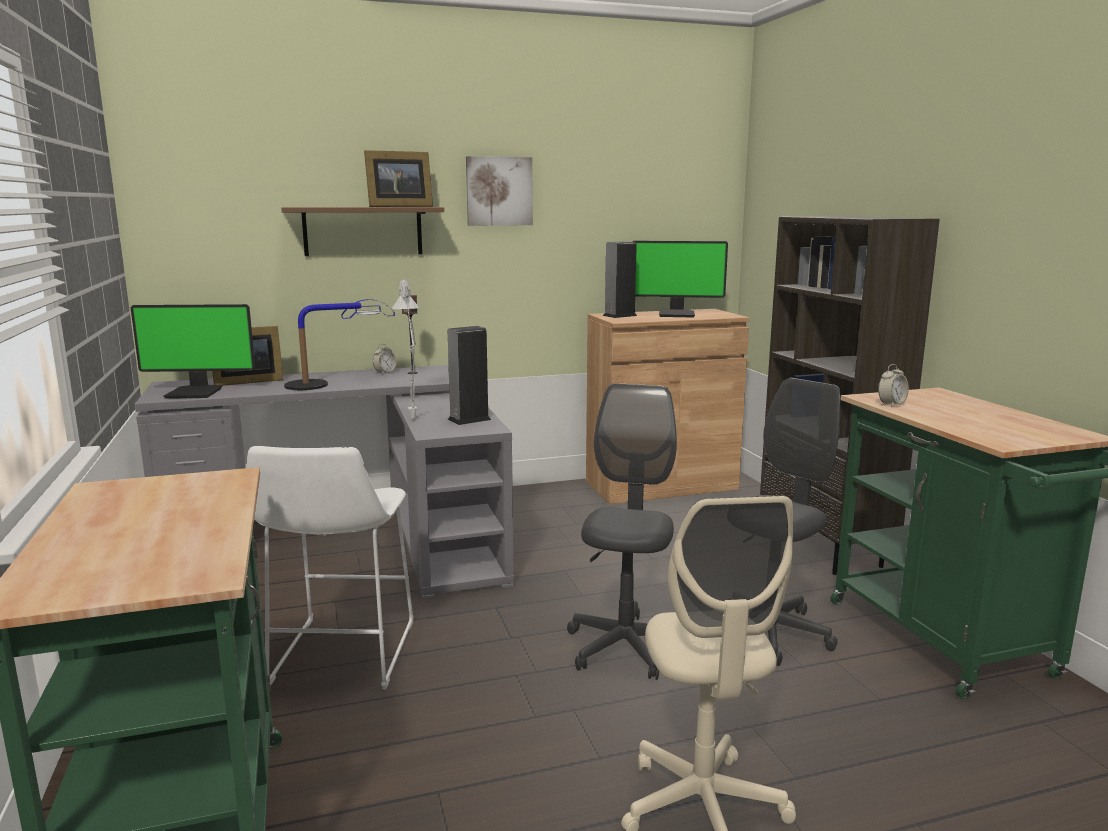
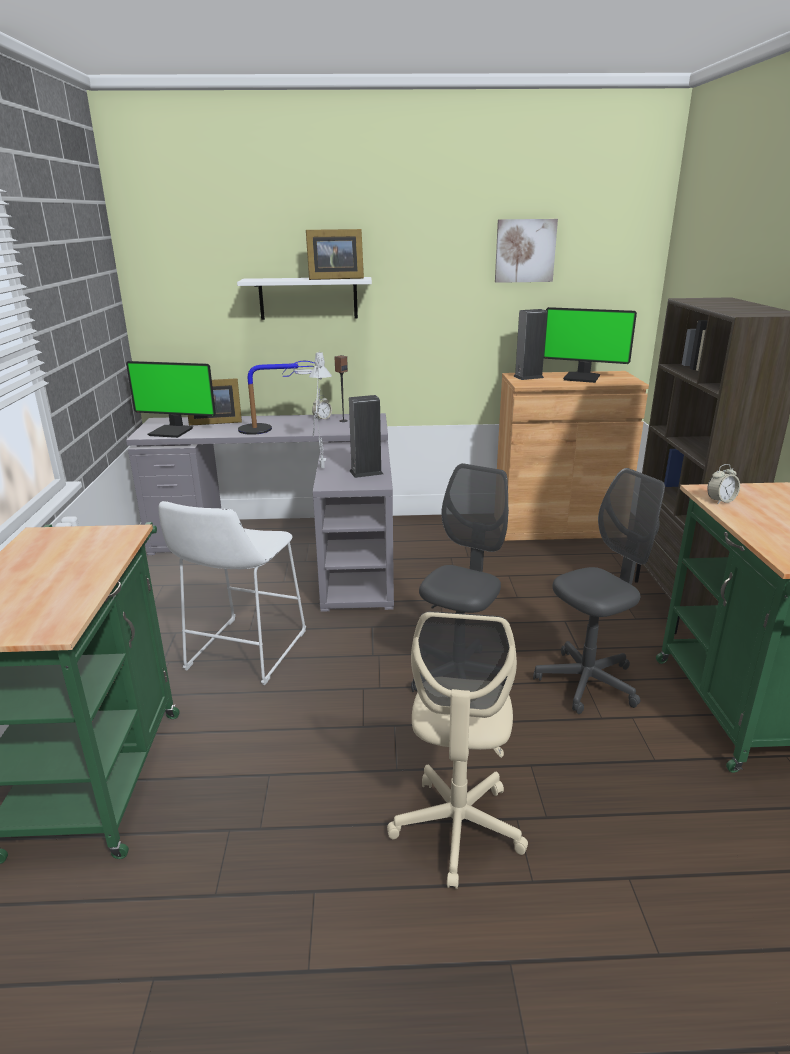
camera: 15 degrees right, 10 degrees up
(363, 231) = (308, 298): brown shelf -> white shelf
(499, 191) = (426, 262): picture -> picture (525, 250)

